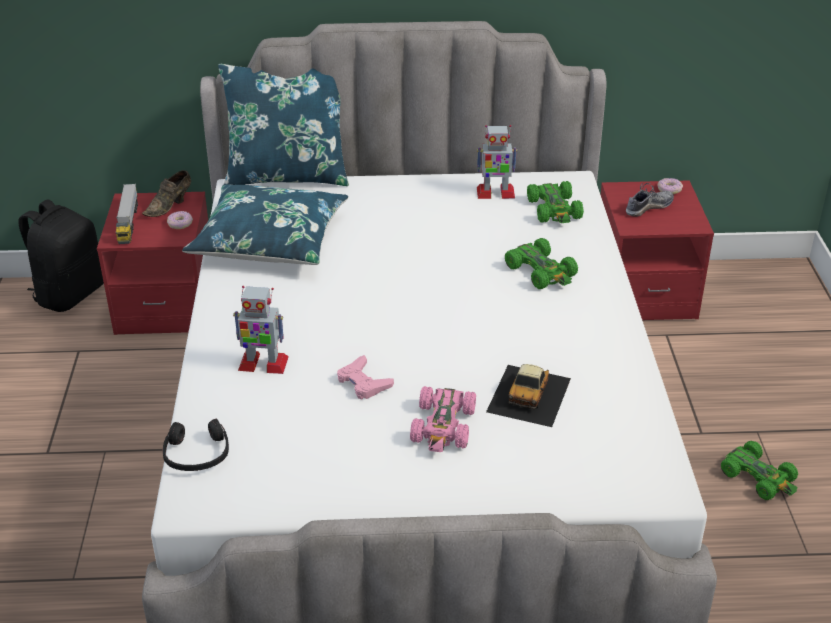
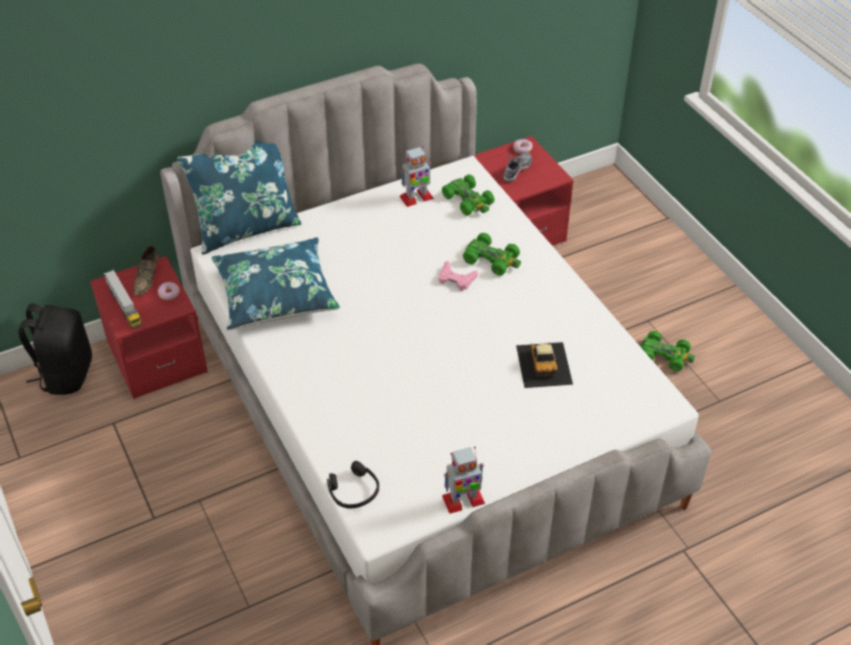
camera: 25 degrees left, 10 degrees up
(262, 364) = (347, 403): toy robot -> toy robot (463, 500)
(363, 383) = (428, 394): pink game controller -> pink game controller (456, 279)
(443, 426) = (504, 409): pink toy car -> none

